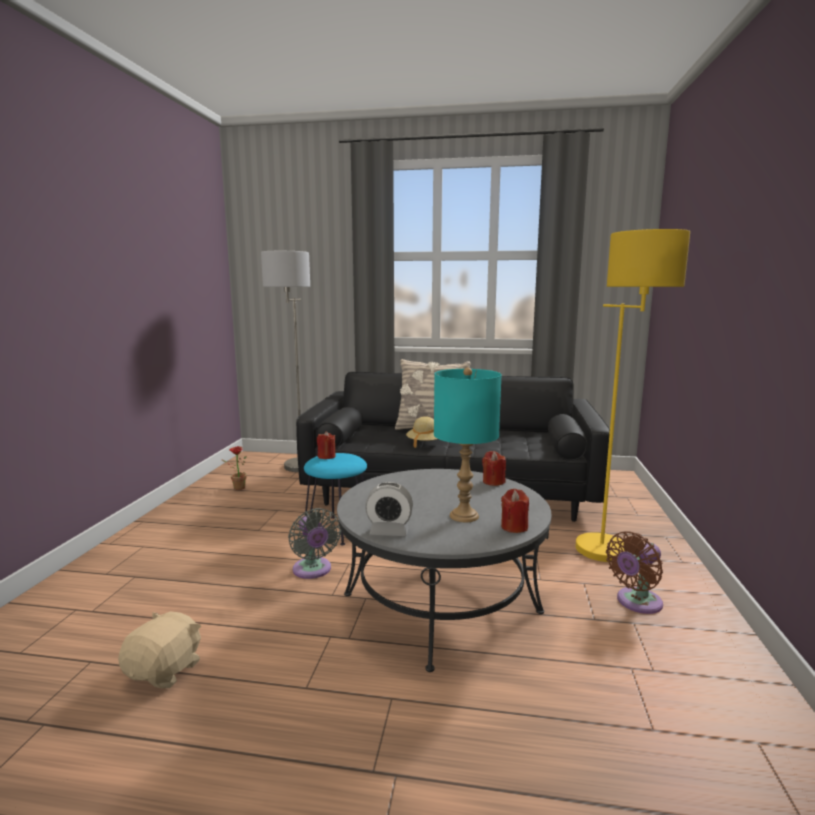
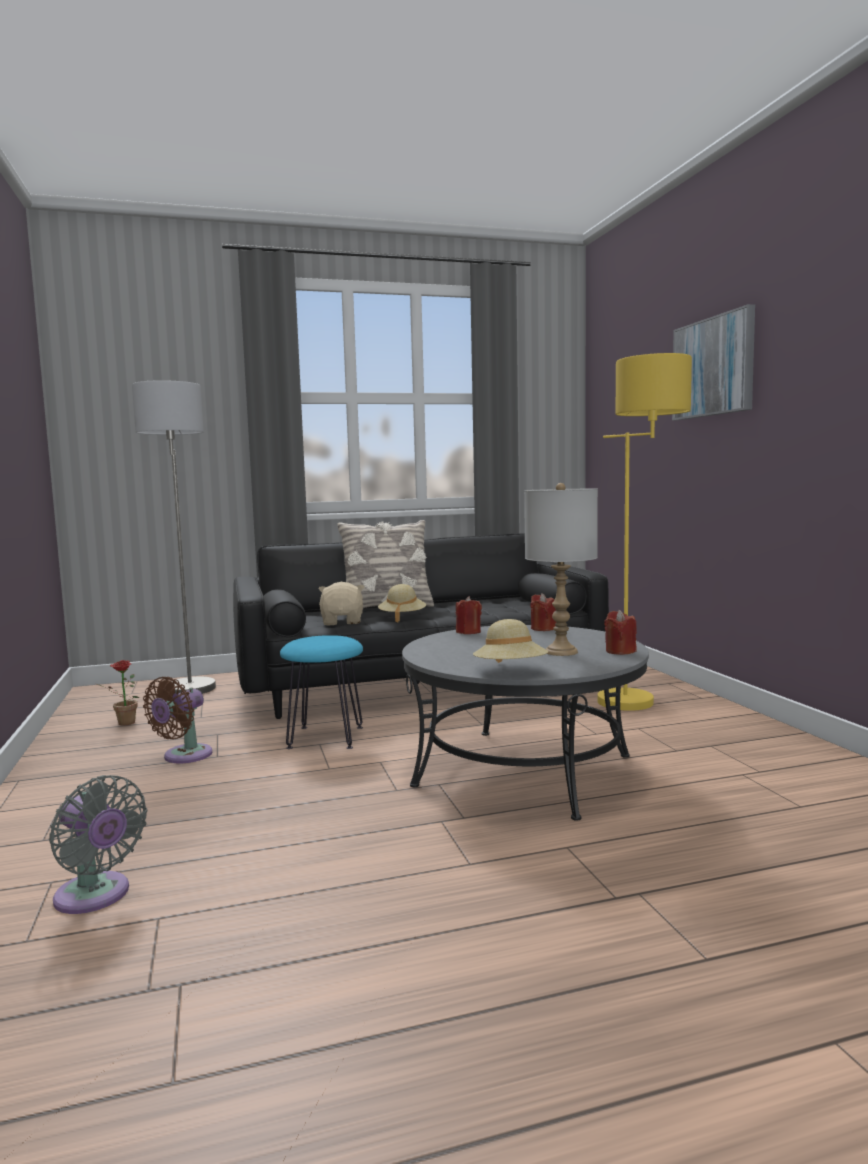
camera: 25 degrees left, 5 degrees down
(165, 671) = (280, 897): beige plush toy -> beige plush toy (343, 622)
(313, 571) = (345, 776): grey fan -> grey fan (96, 897)
(326, 456) = (306, 639): red candle -> red candle (468, 632)
(389, 532) = (510, 671): alarm clock -> beige hat
(463, 516) = (560, 652): turquoise table lamp -> grey table lamp
(636, 602) = (697, 732): brown fan -> brown fan (183, 756)
(736, 236) = (713, 367): none -> picture

